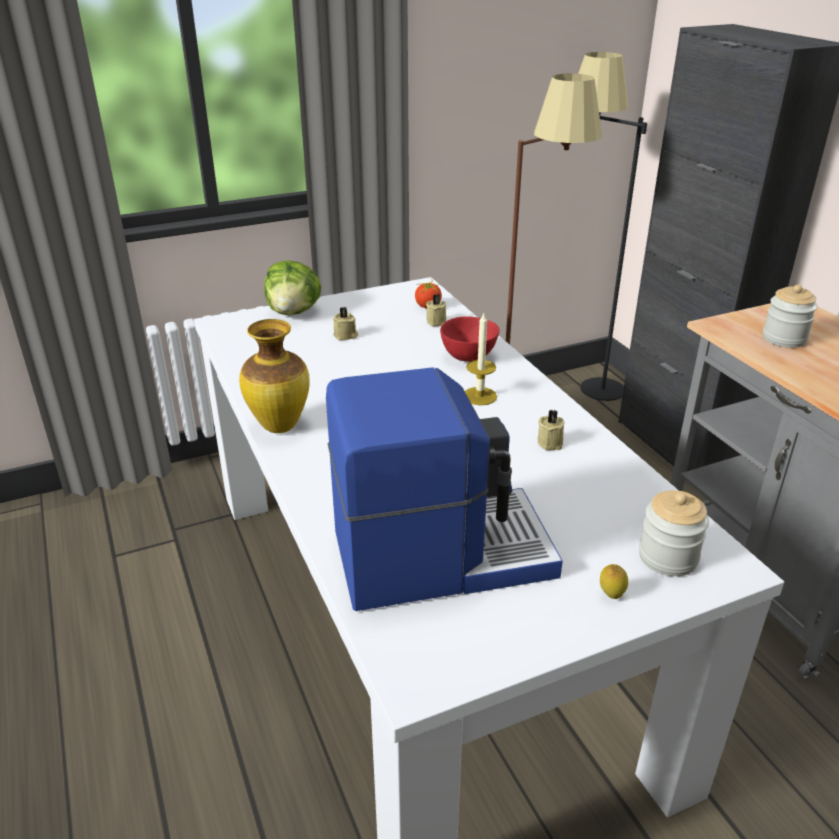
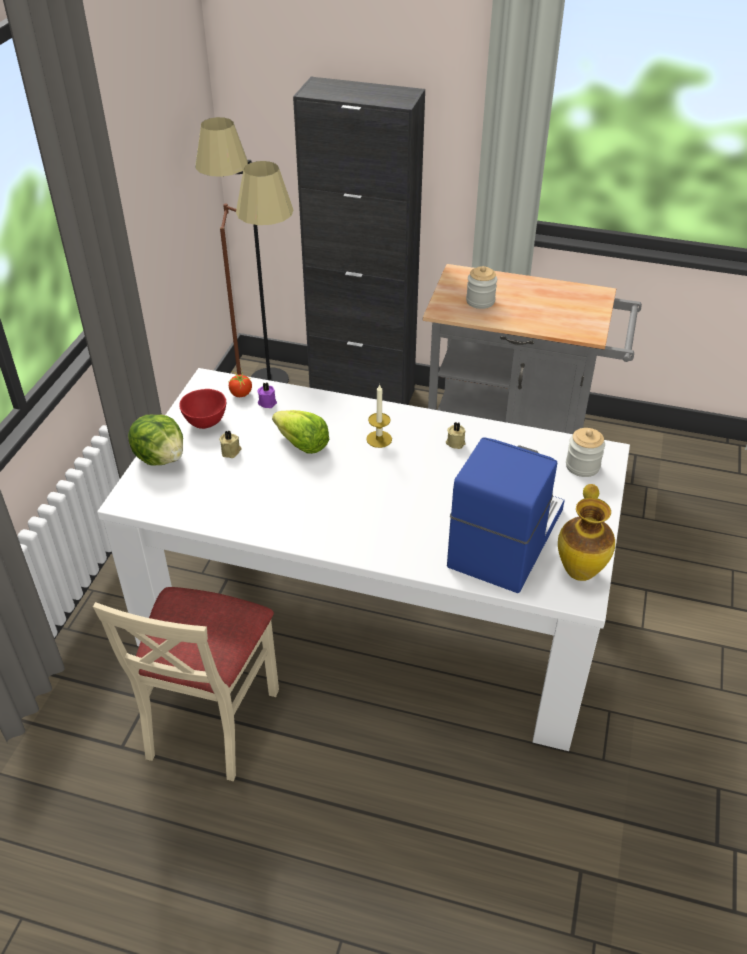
camera: 50 degrees left, 10 degrees up
(182, 590) = (210, 721): none -> beige chair
(280, 426) = (312, 538): vase -> vase (579, 572)
(406, 362) = (302, 444): none -> lettuce
(437, 321) = (267, 402): beige candle -> purple candle
(469, 357) = (330, 416): red bowl -> red bowl (206, 422)

